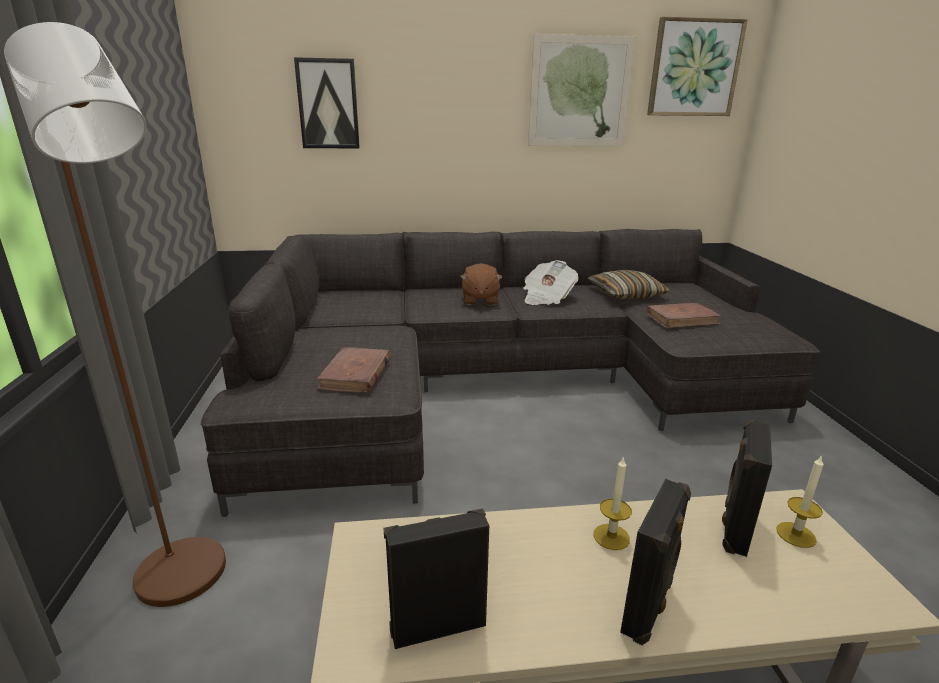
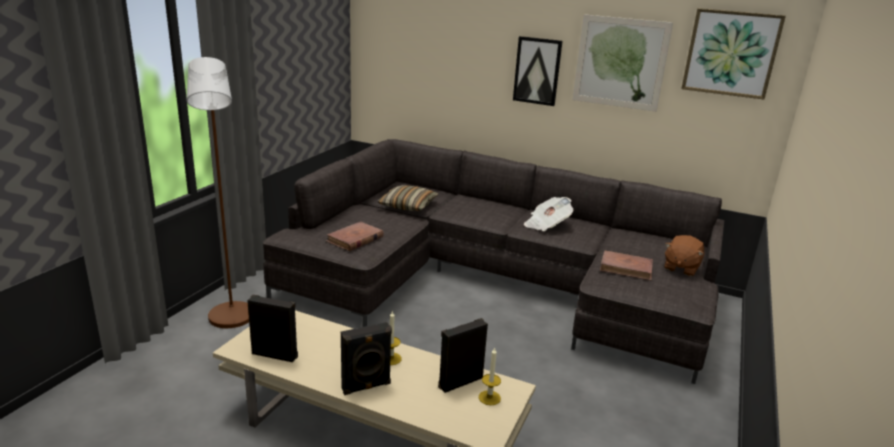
camera: 30 degrees right, 0 degrees up
(328, 104) = (430, 51): picture -> picture (537, 71)
(480, 300) = (494, 214): brown plush toy -> brown plush toy (680, 268)
(626, 294) = (618, 239): pillow -> pillow (408, 205)

